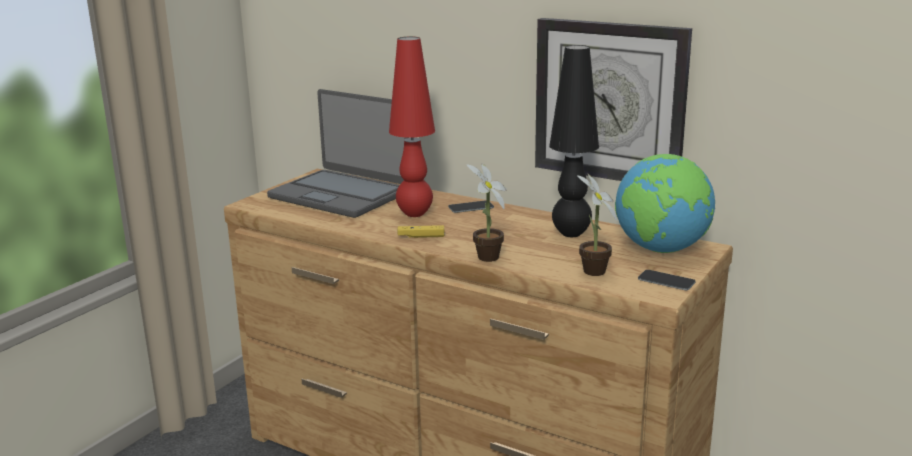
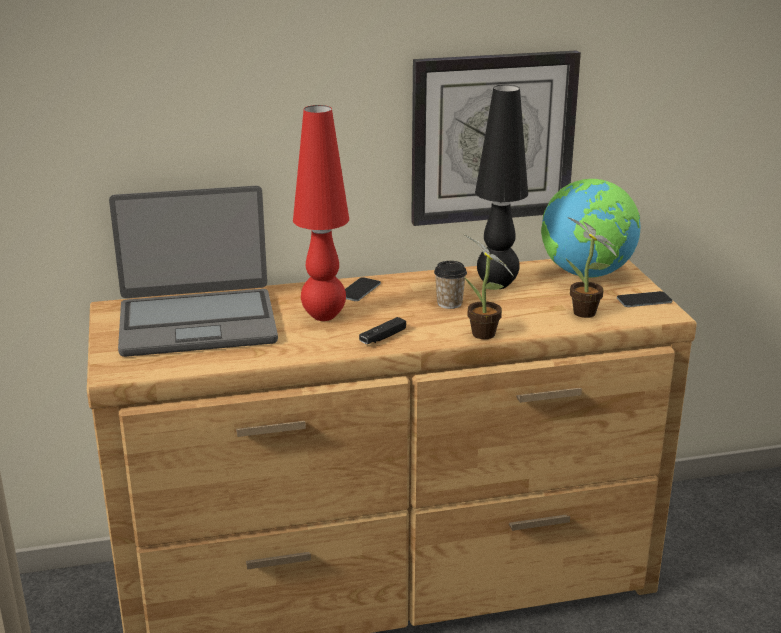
camera: 45 degrees left, 5 degrees up
(421, 236) = (383, 337): yellow game controller -> black game controller
(510, 233) = (449, 303): none -> cup

